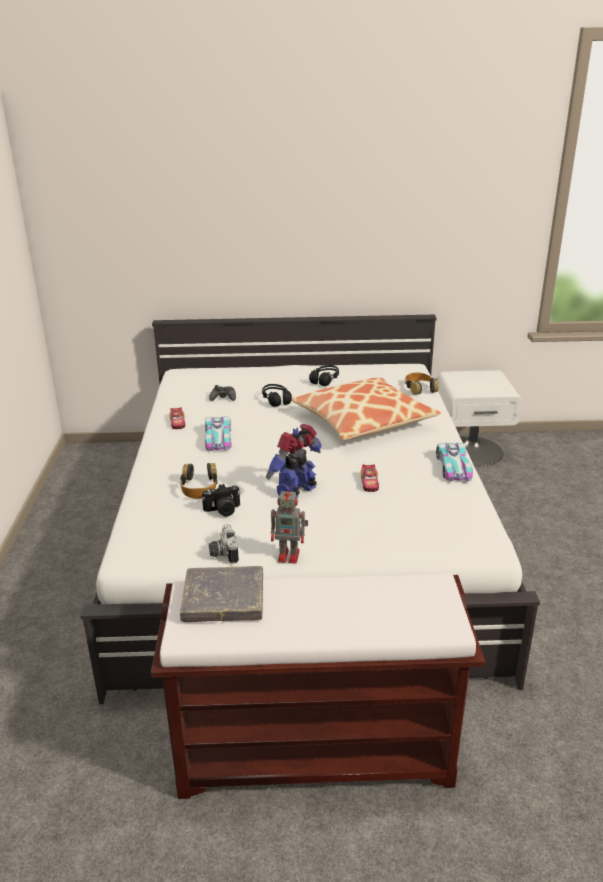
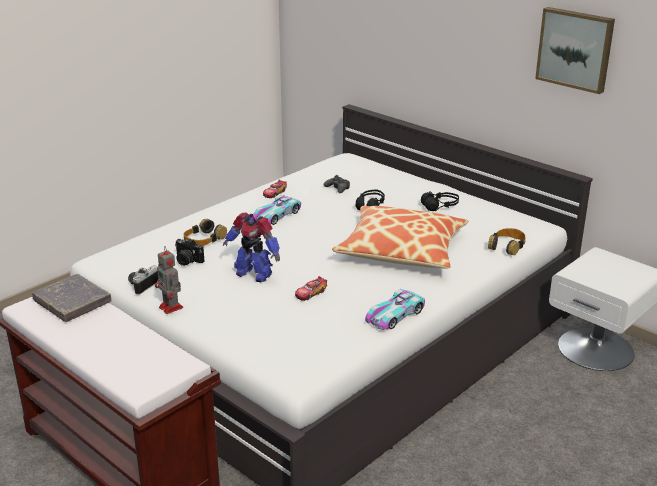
camera: 45 degrees right, 0 degrees up
(297, 492) = (253, 274): toy robot -> toy robot turned 150 degrees counterclockwise
(405, 207) = (575, 49): none -> picture

